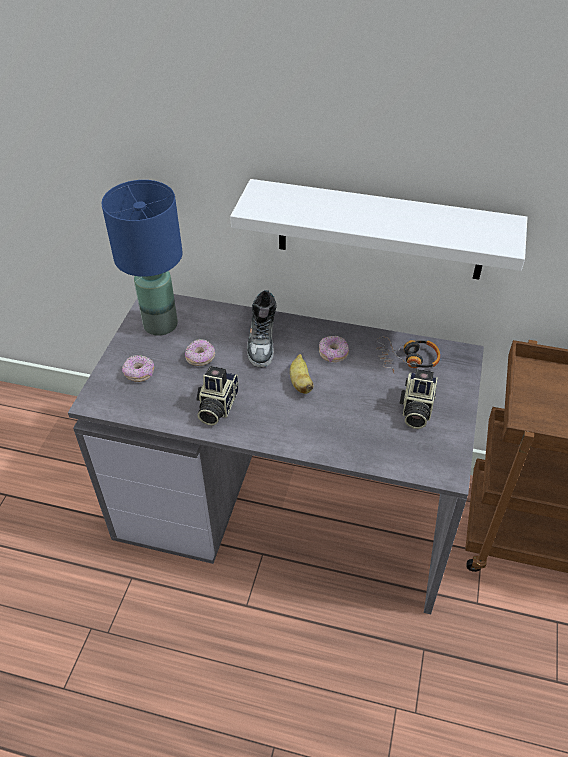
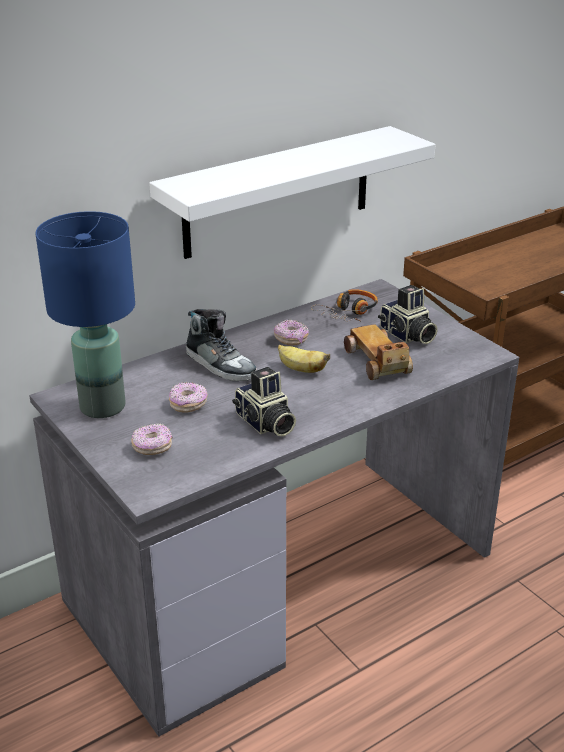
camera: 50 degrees left, 15 degrees down
(356, 416) = (377, 363): none -> toy car

